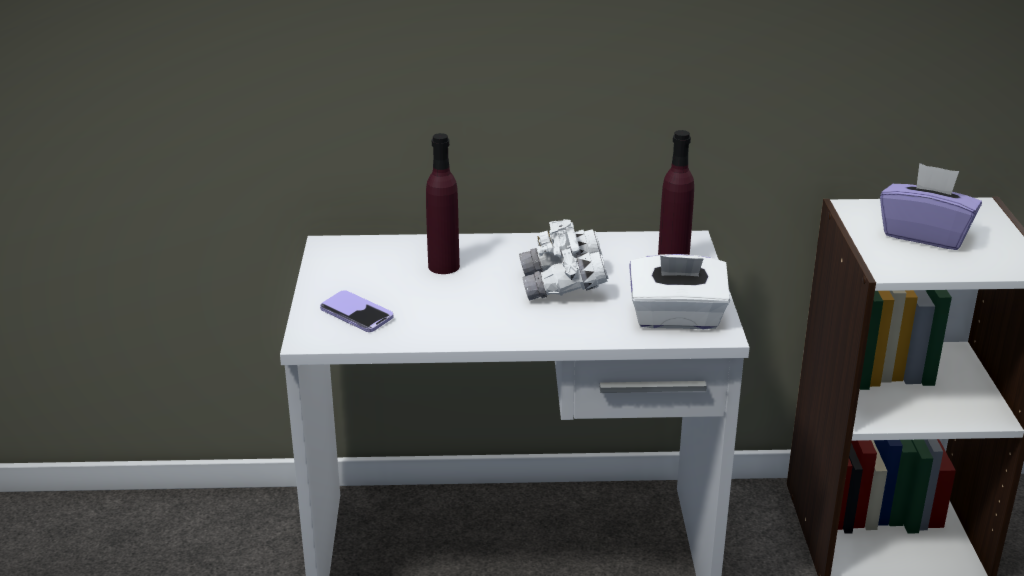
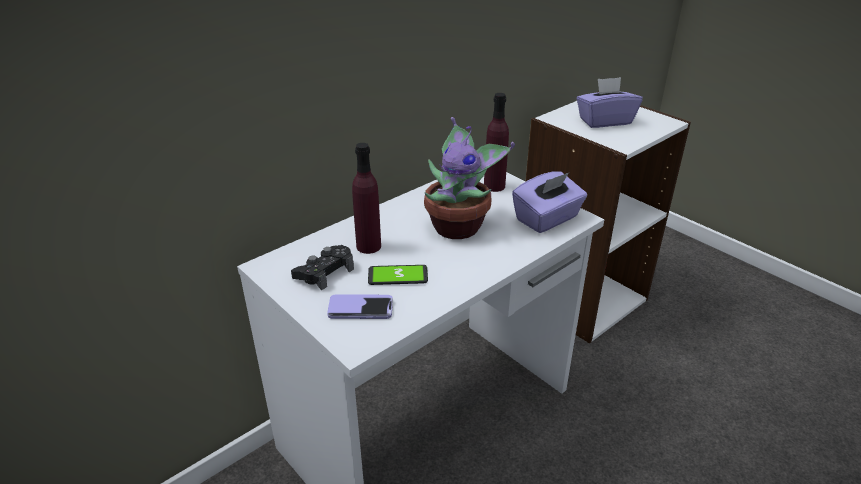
camera: 40 degrees left, 5 degrees up
(370, 271) = (324, 272): none -> black game controller
(430, 303) = (398, 276): none -> phone
(563, 286) = (459, 227): white binoculars -> potted plant
(676, 318) = (547, 219): white tissue box -> purple tissue box

